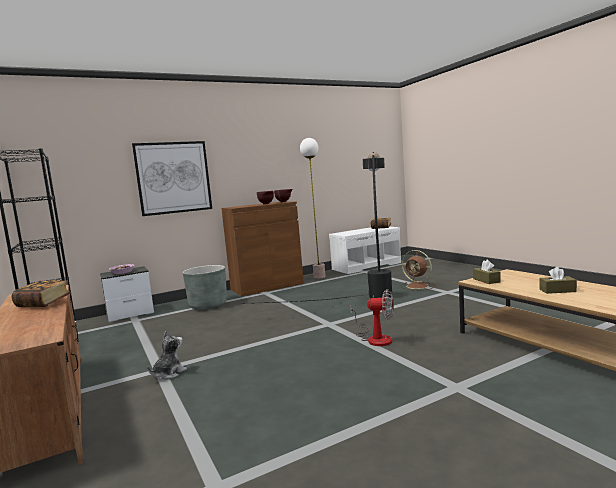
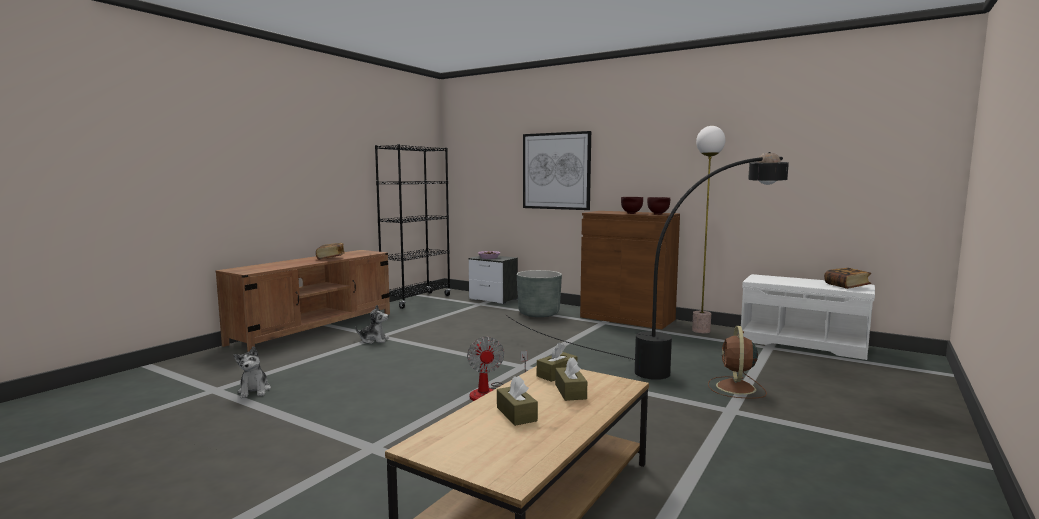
camera: 60 degrees right, 0 degrees up
(256, 452) = (254, 391): none -> plush toy
(519, 280) = (570, 391): none -> brown tissue box

